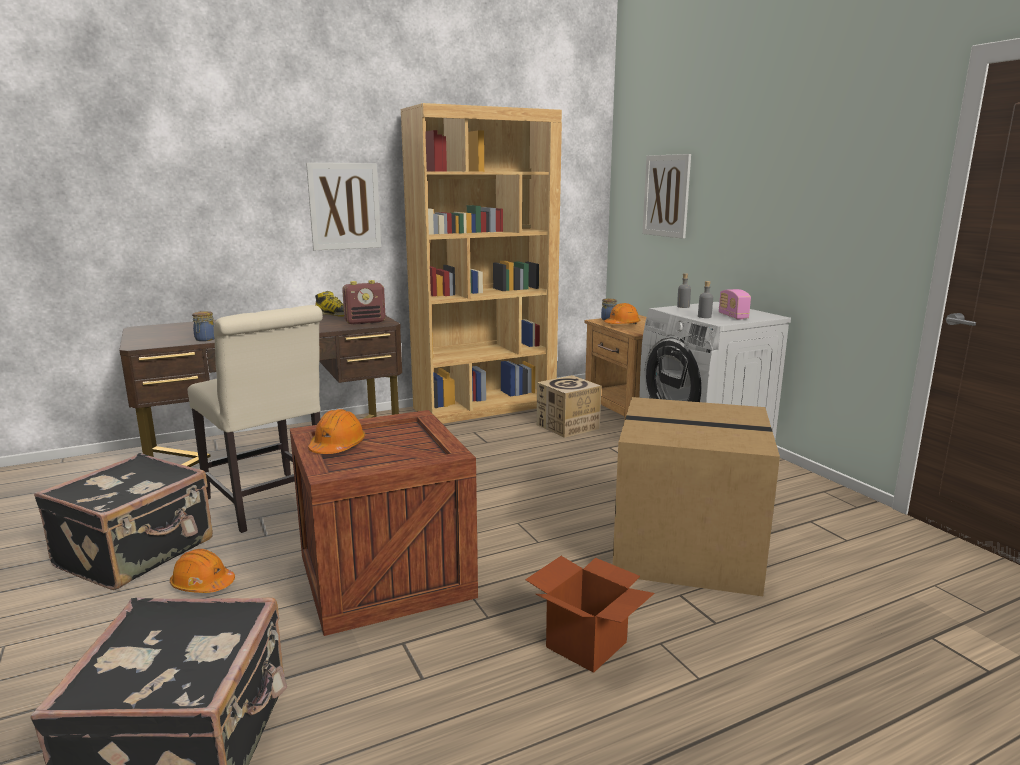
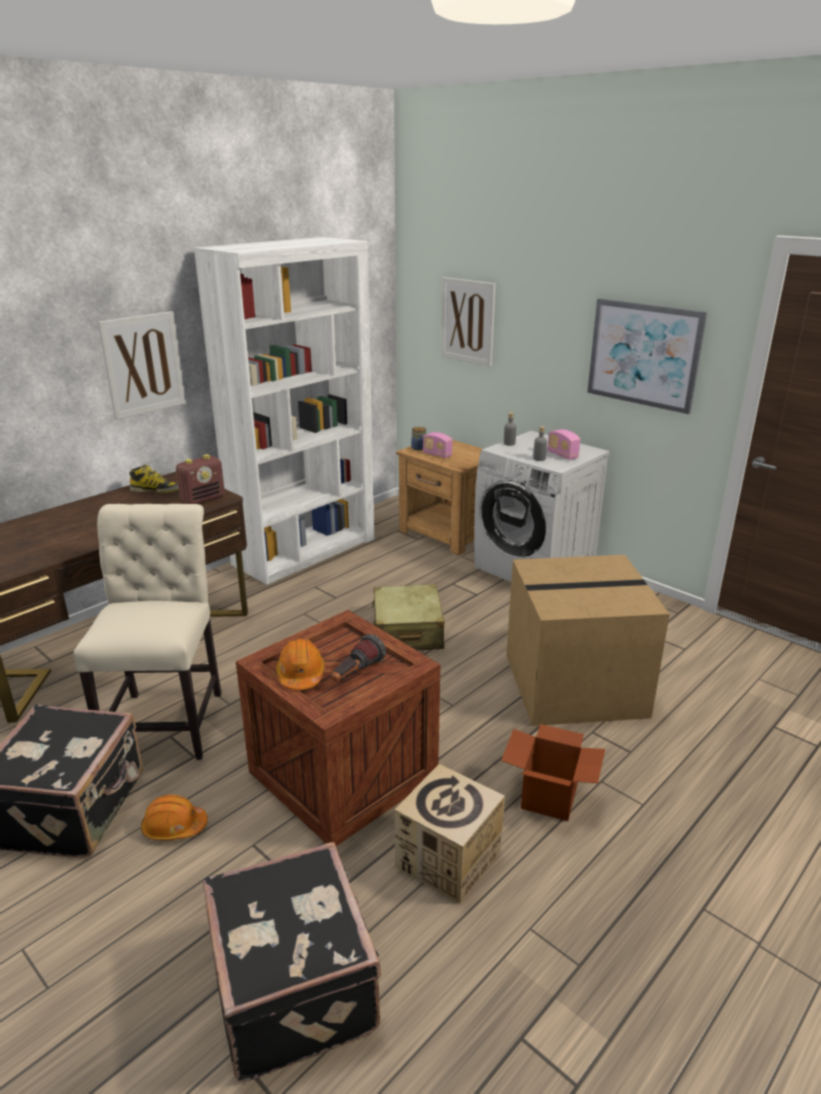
camera: 20 degrees left, 10 degrees up
(205, 339) = (49, 557): jar -> none
(269, 505) = (168, 719): beige chair -> beige chair turned 120 degrees counterclockwise
(388, 454) = (356, 674): none -> flashlight
(485, 407) = (305, 551): brown bookcase -> white bookcase
(536, 476) = (407, 631): none -> beige suitcase
(567, 426) = (400, 564): cardboard box -> cardboard box (448, 859)
(622, 324) = (437, 455): orange hard hat -> radio
(828, 206) = (644, 354): none -> picture

